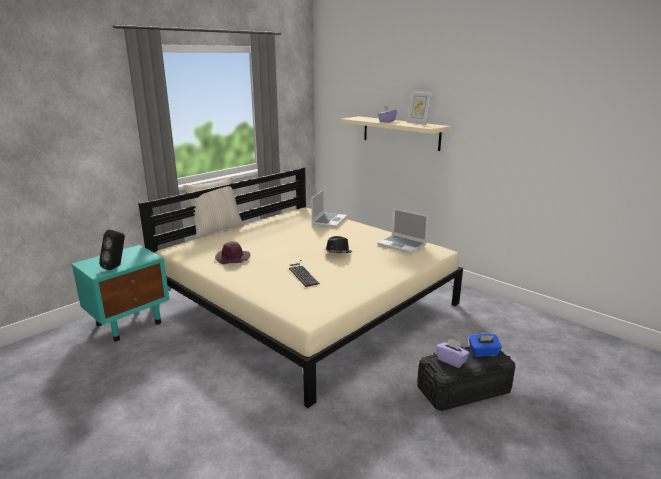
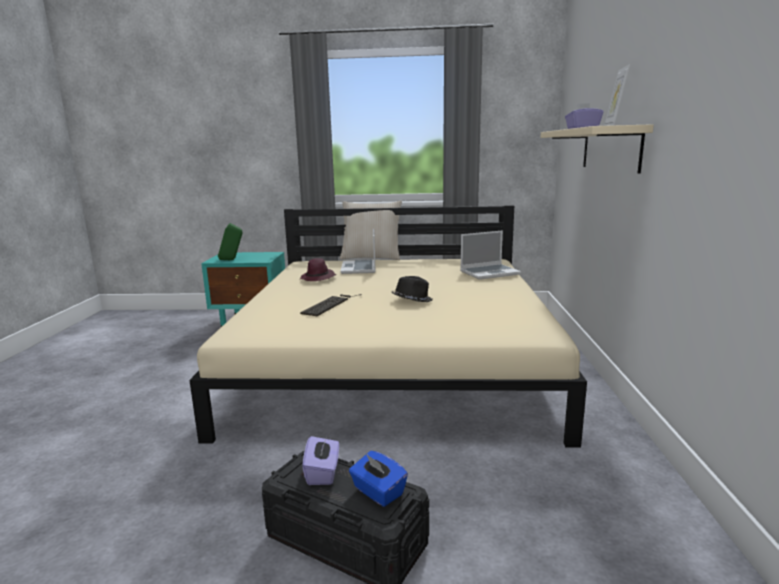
camera: 50 degrees right, 5 degrees down
(116, 267) = (232, 260): black speaker -> green speaker
(402, 245) = (509, 315): laptop -> laptop (359, 268)

